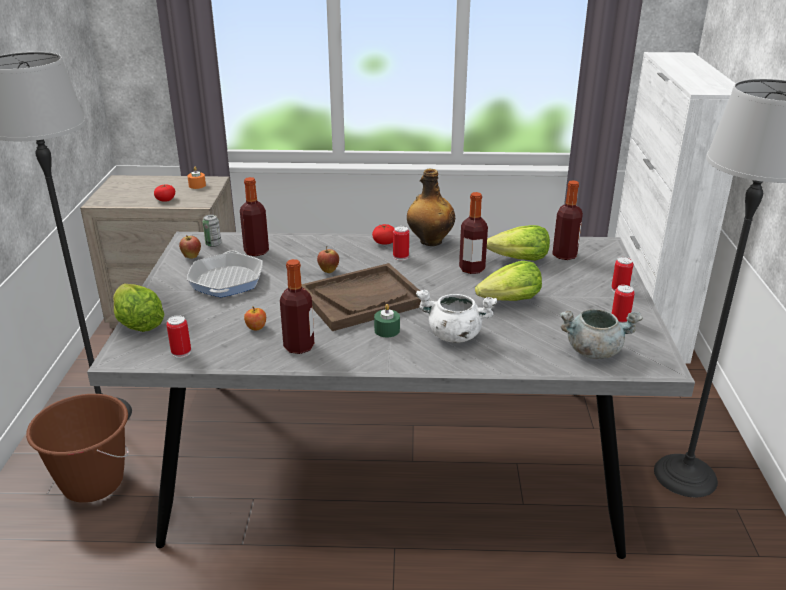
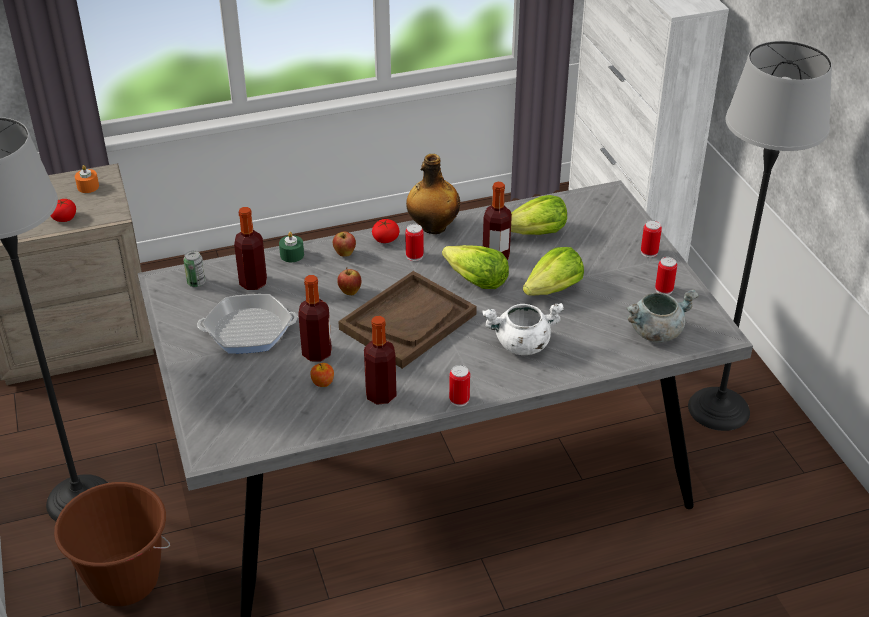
camera: 20 degrees left, 10 degrees up
(138, 322) = (192, 407): lettuce -> lettuce (475, 281)
(181, 352) = (267, 431): can -> can (459, 400)
(191, 257) = (185, 307): apple -> apple (345, 254)
(226, 280) = (248, 330): frying pan -> frying pan turned 105 degrees clockwise
(387, 330) = (455, 354): green candle -> green candle (292, 255)
(564, 255) = (578, 217): bottle -> bottle (317, 353)

